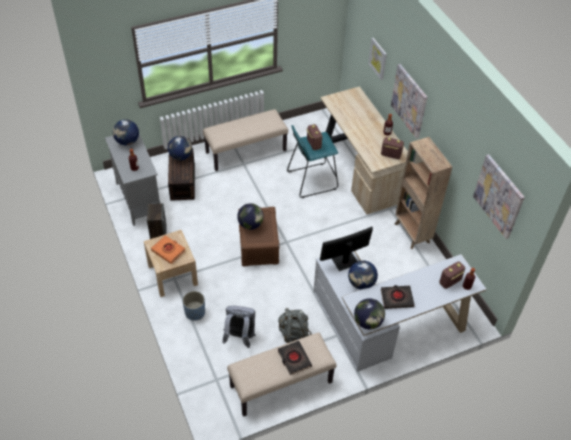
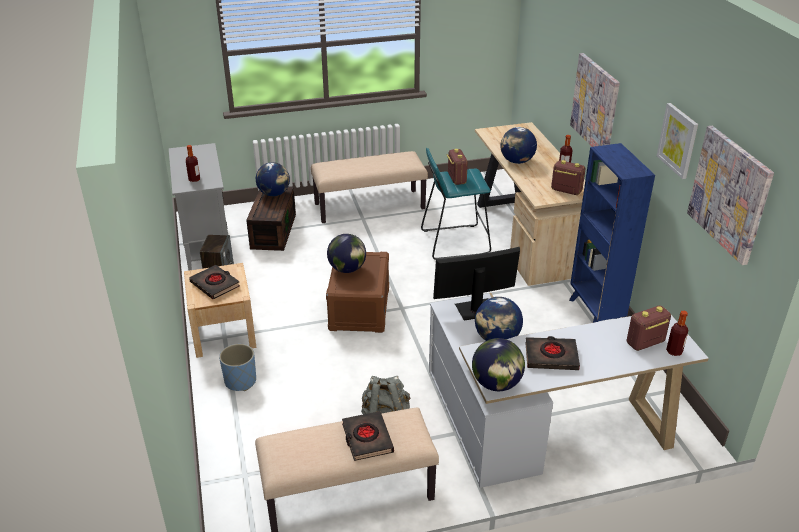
camera: 10 degrees right, 15 degrees down
(127, 141) = (196, 154): globe -> globe (517, 161)
(168, 251) = (215, 284): orange book -> black book
(239, 337) = (299, 420): grey backpack -> none
(378, 58) = (555, 64): picture -> picture (678, 140)
(412, 233) = (595, 313): brown bookcase -> blue bookcase

